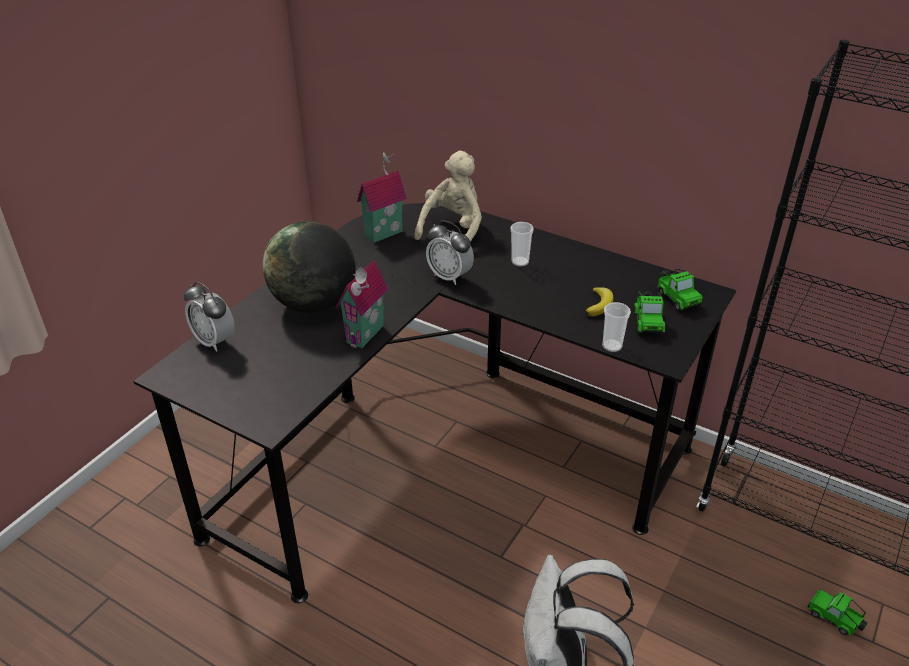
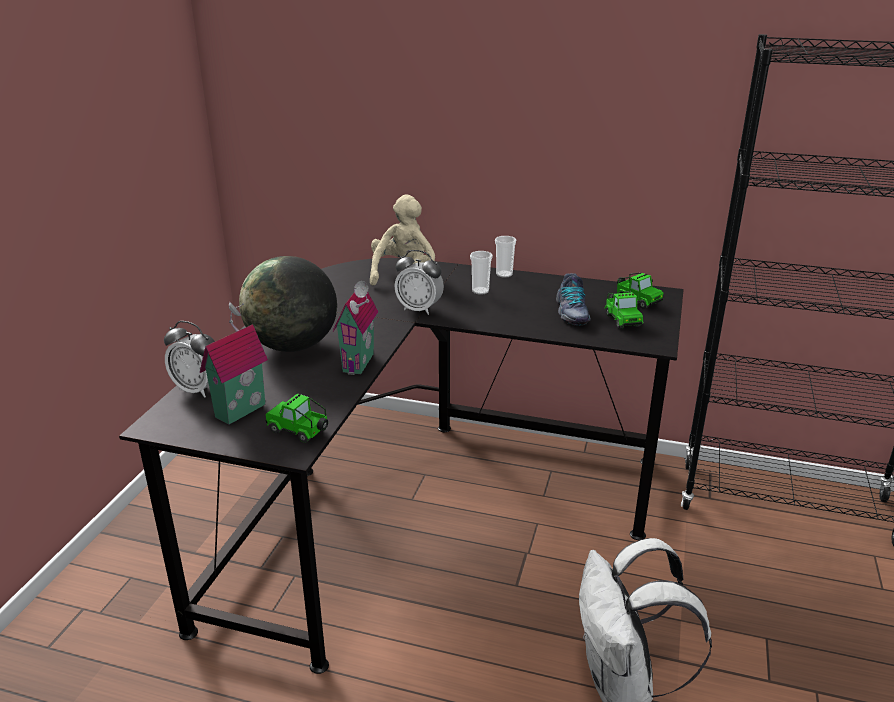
camera: 15 degrees left, 10 degrees down
(382, 232) = (335, 284): toy house -> toy house (238, 409)
(599, 304) = (571, 312): banana -> shoe
(612, 346) = (600, 341): cup -> cup (504, 274)
(835, 619) = (842, 577): toy car -> toy car (300, 431)

